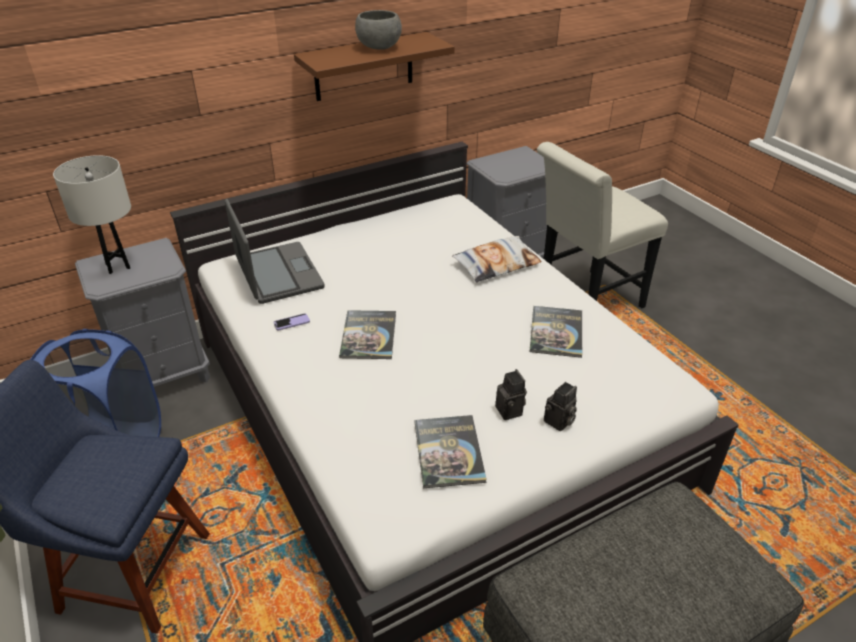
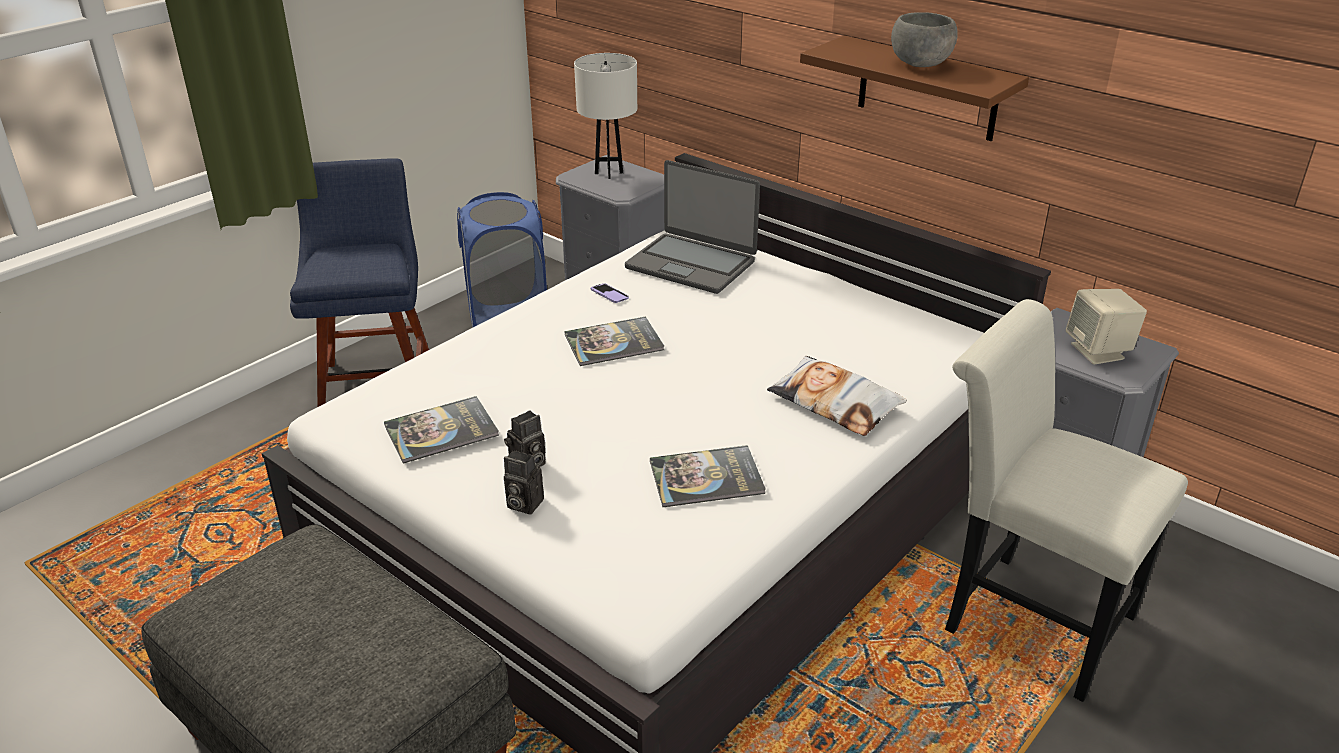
camera: 70 degrees right, 5 degrees down
(278, 274) = (691, 264): laptop -> laptop turned 75 degrees clockwise
(519, 164) = (1098, 351): none -> beige speaker

